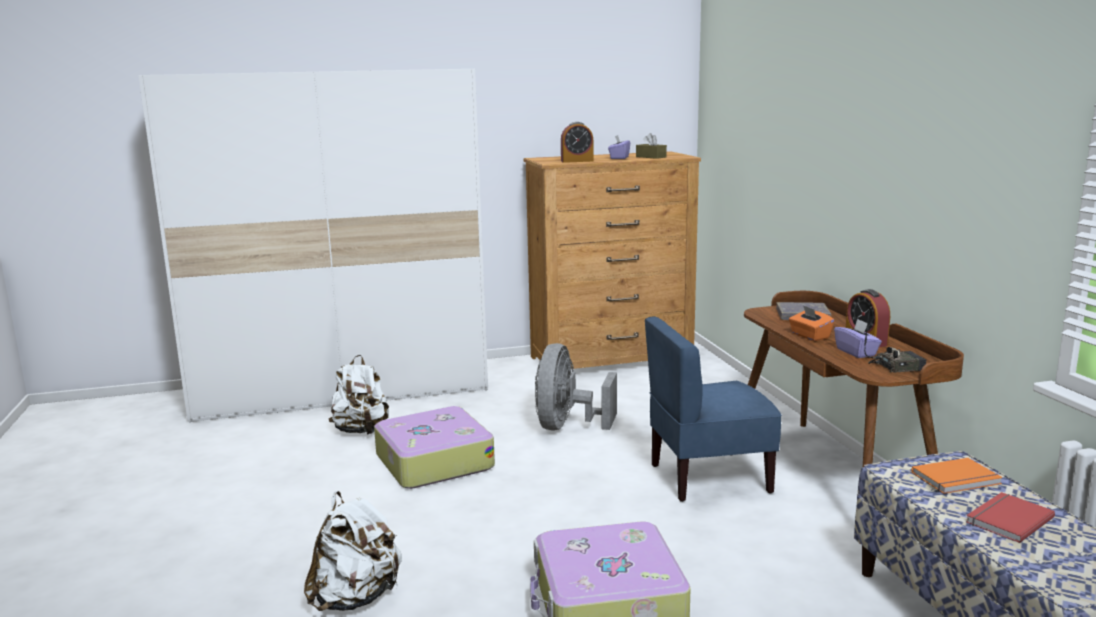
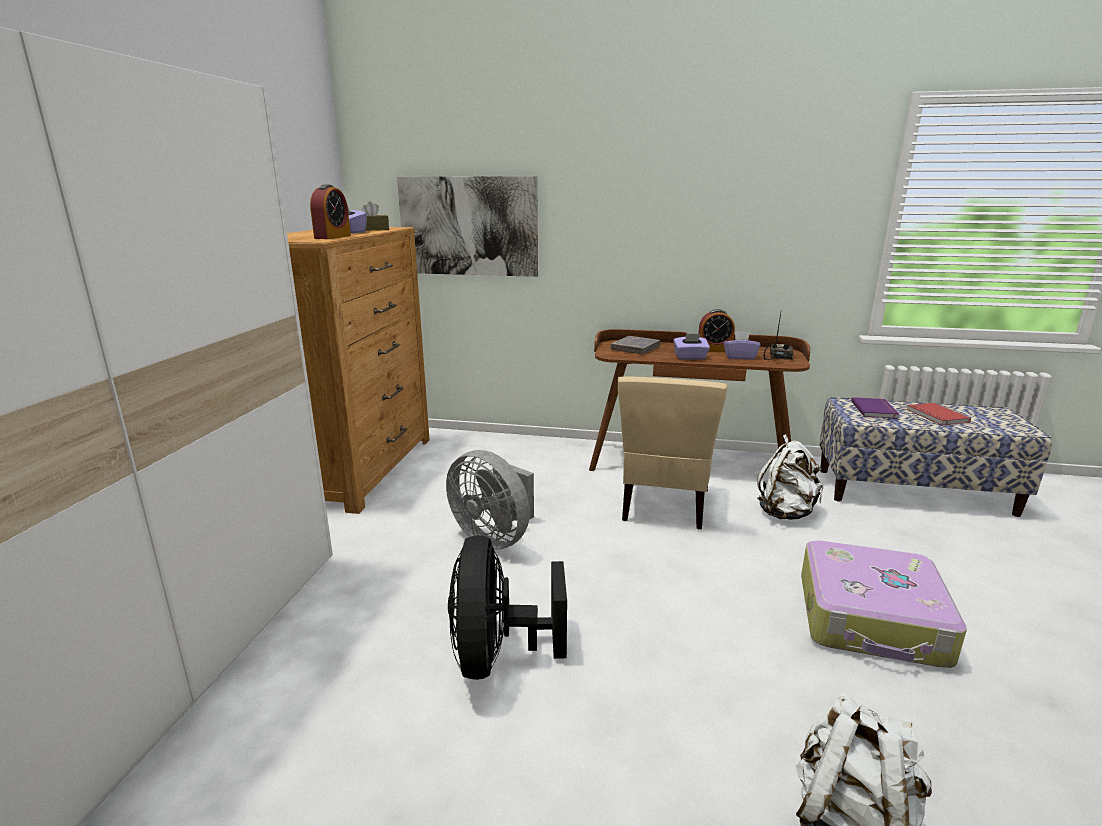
camera: 65 degrees left, 5 degrees up
(361, 431) = (322, 706): white backpack -> white backpack (786, 512)
(433, 461) = (498, 656): suitcase -> black fan
(708, 478) = (664, 505): blue chair -> beige chair
(750, 160) = (468, 226): none -> picture
(809, 336) = (690, 357): orange tissue box -> purple tissue box
(957, 479) = (875, 410): orange book -> purple book

